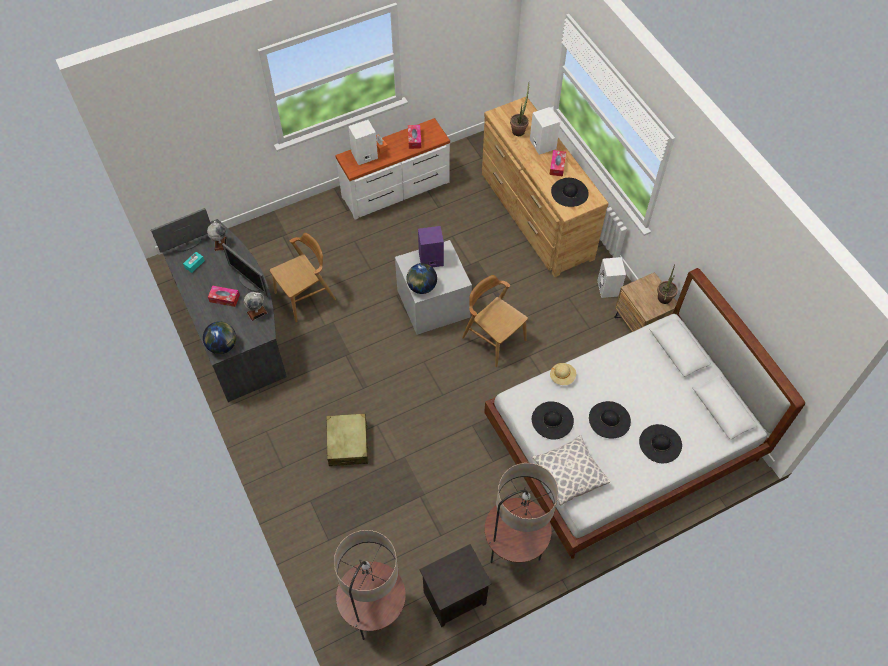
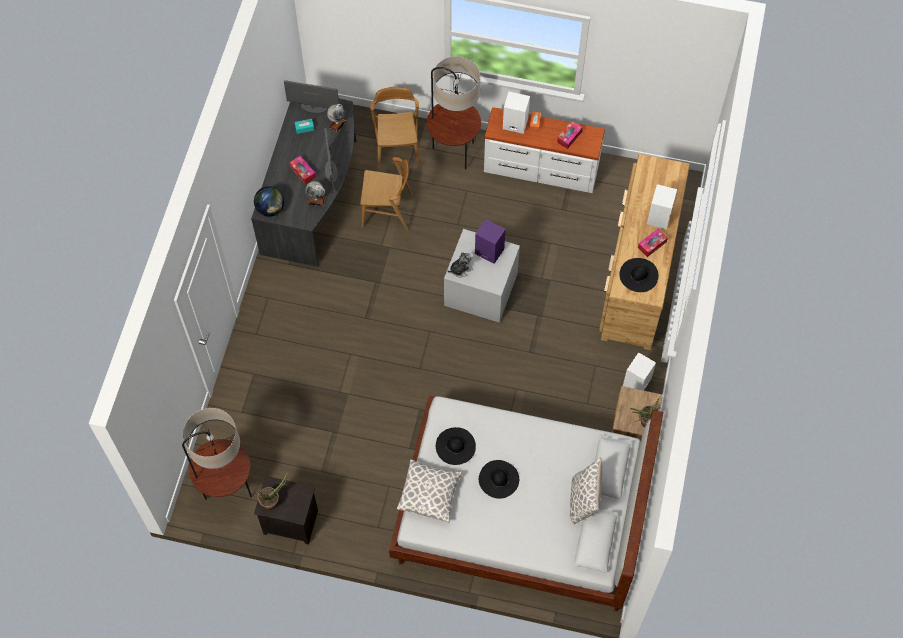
camera: 40 degrees right, 5 degrees up
(348, 443) = (317, 352): beige suitcase -> none
(421, 287) = (460, 269): globe -> plush toy
(494, 339) = (501, 354): brown chair -> brown chair (397, 147)
(513, 551) = (362, 524): floor lamp -> floor lamp (453, 152)
(519, 129) = (652, 190): potted plant -> potted plant (273, 501)
(562, 377) = (496, 420): beige hat -> none
(660, 443) = (519, 526): black hat -> none
(684, 386) = (584, 499): none -> pillow

